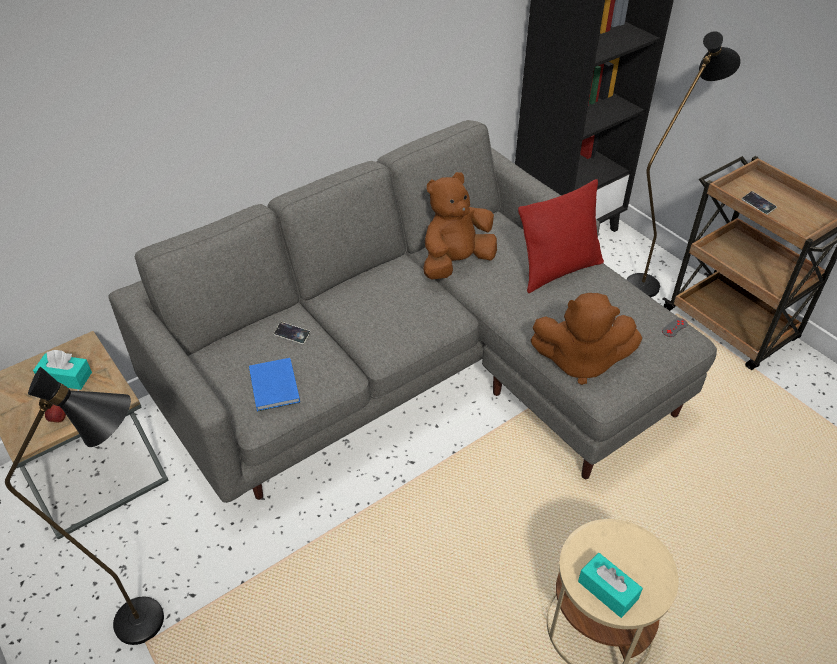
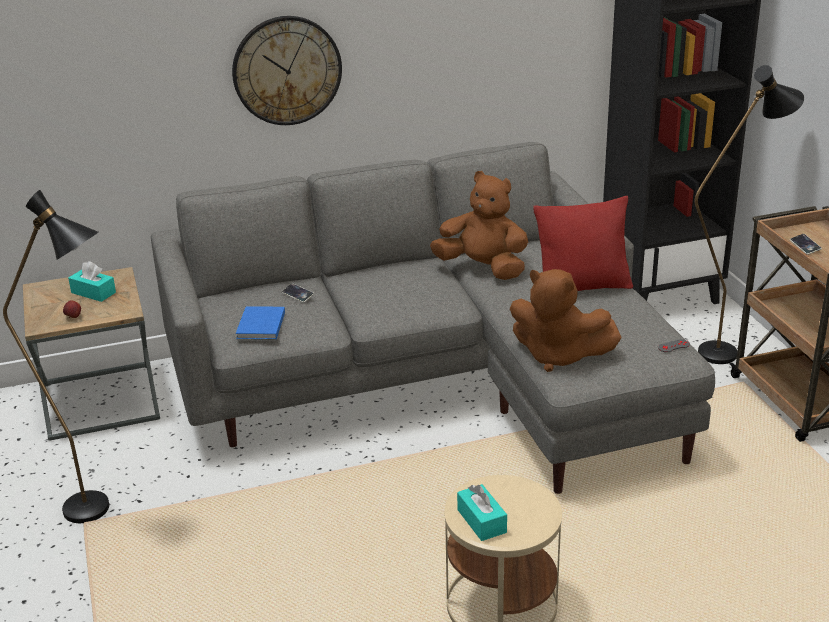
camera: 20 degrees right, 15 degrees down
(229, 92) = (287, 70): none -> wall clock
(456, 263) = (483, 268): brown plush toy -> brown plush toy turned 45 degrees clockwise

